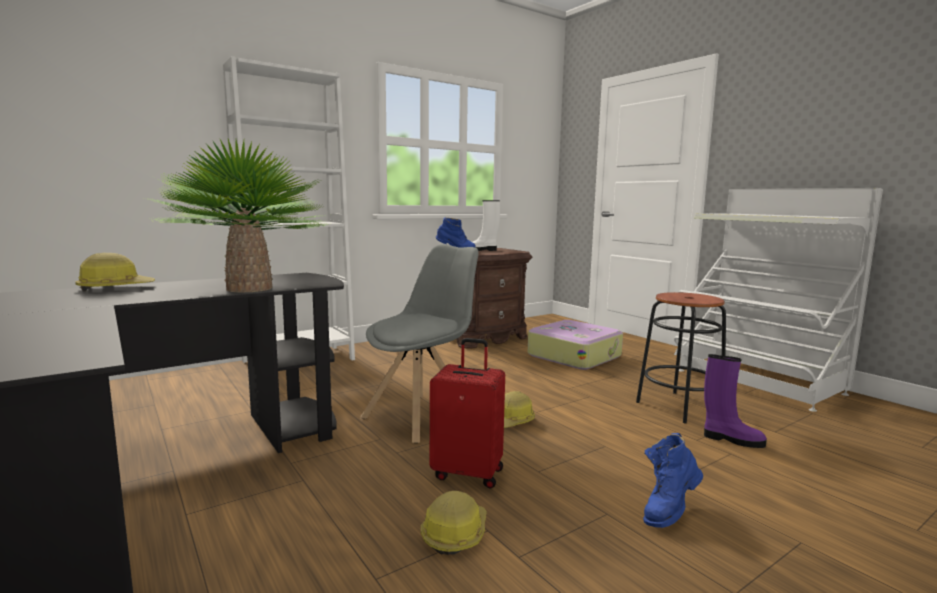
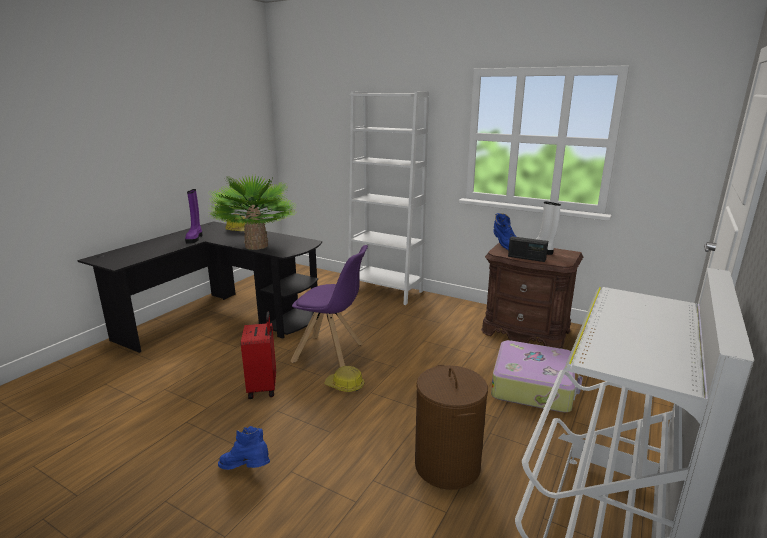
camera: 65 degrees right, 10 degrees up
(422, 415) = (331, 353): grey chair -> purple chair
(454, 533) = (202, 398): hard hat -> none
(496, 253) = (526, 258): none -> radio
(679, 406) = (447, 466): black stool -> brown laundry basket
(731, 439) = (388, 503): purple boot -> purple boot (194, 238)

